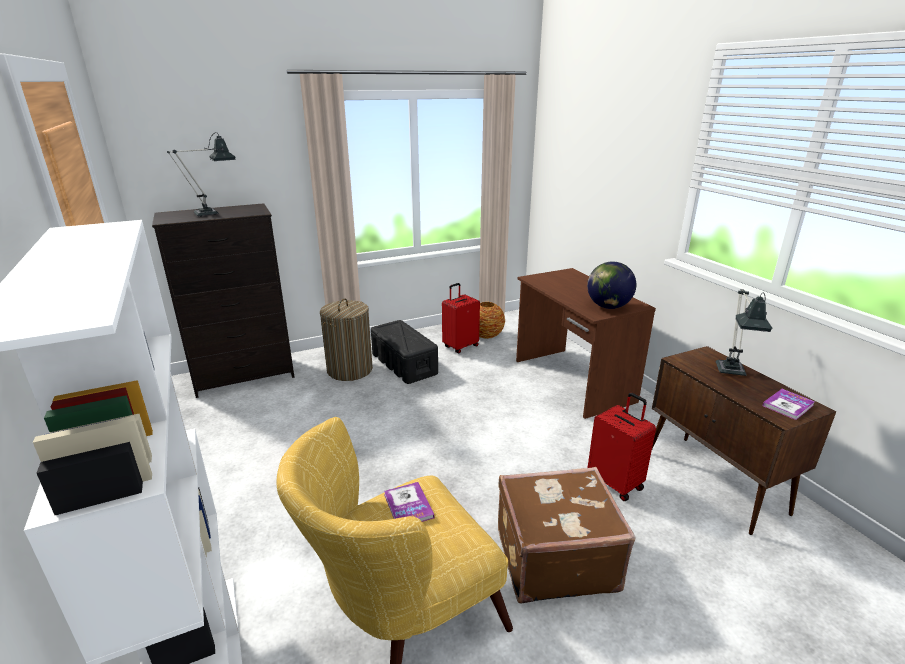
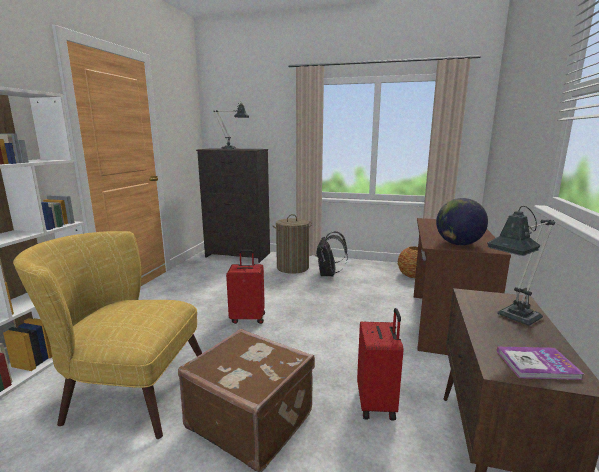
camera: 40 degrees right, 10 degrees down
(404, 364) = (329, 274): black storage box -> black backpack
(408, 506) = (141, 305): book -> none
(460, 346) = (382, 276): red suitcase -> red suitcase (248, 318)

